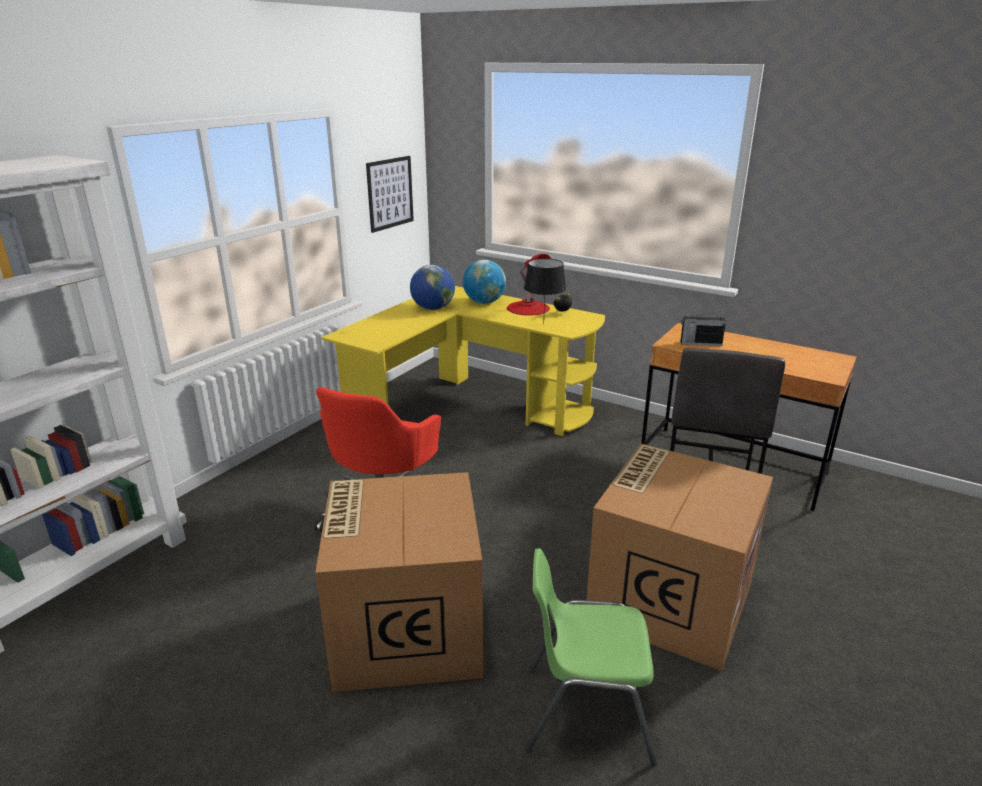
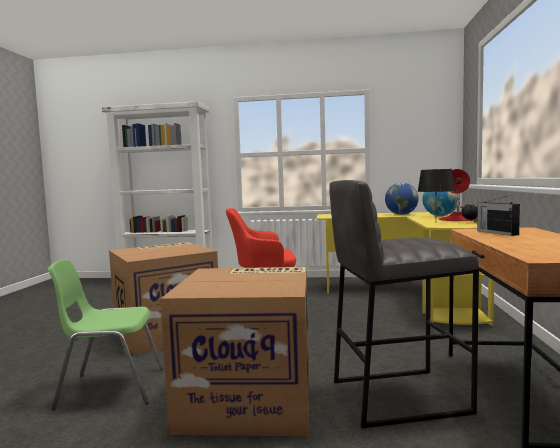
camera: 65 degrees right, 20 degrees down
(390, 193) = (418, 144): picture -> none
(585, 712) = (110, 388): green chair -> green chair turned 75 degrees counterclockwise

